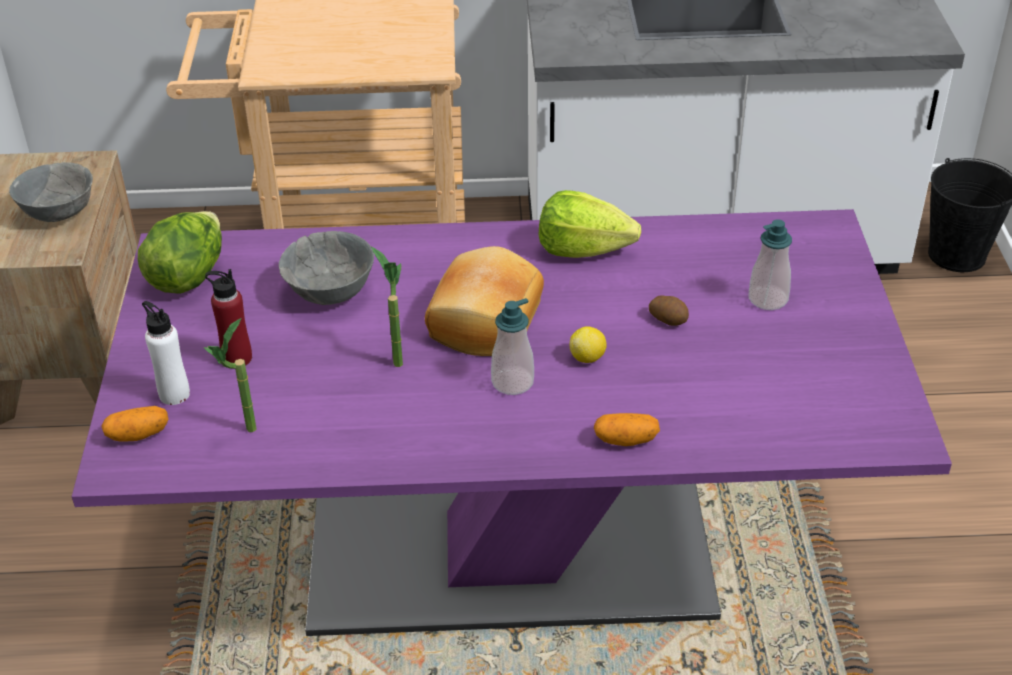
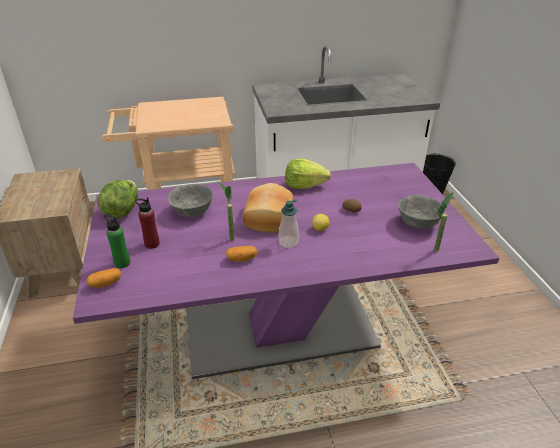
camera: 10 degrees left, 5 degrees down
(59, 212) = (54, 194): grey bowl -> grey bowl (418, 223)
(174, 394) = (122, 263): white bottle -> green bottle
(242, 433) = (160, 278): potted plant -> potted plant (434, 252)
(626, 440) = (349, 262): potato -> potato (241, 259)
(768, 299) = (392, 198): soap dispenser -> none

